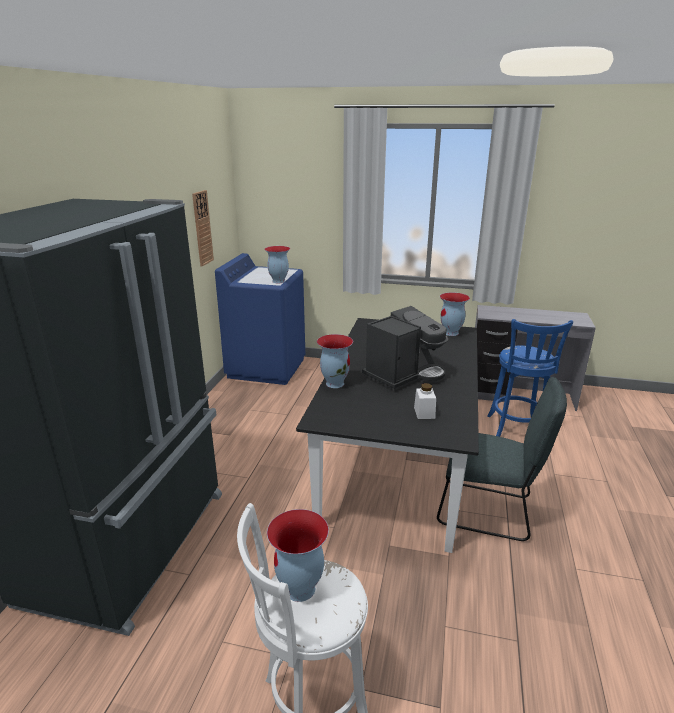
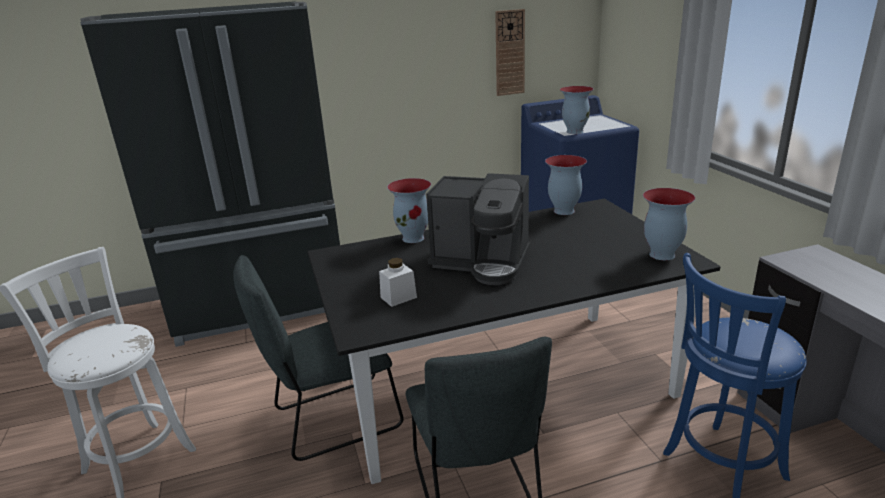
camera: 60 degrees right, 0 degrees up
(300, 589) = (103, 336): vase -> vase (563, 211)
(366, 551) = (331, 420): none -> grey chair

